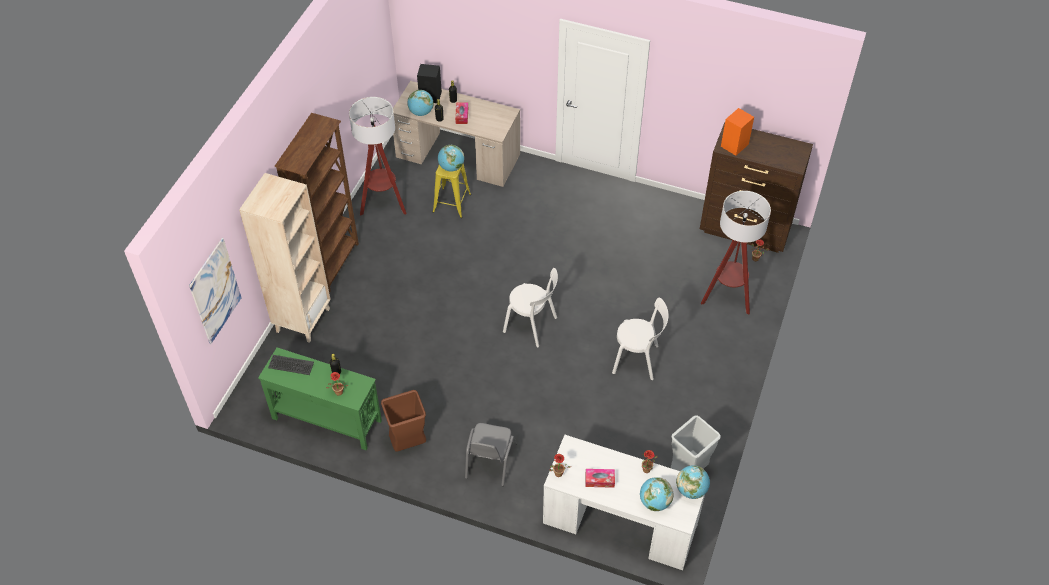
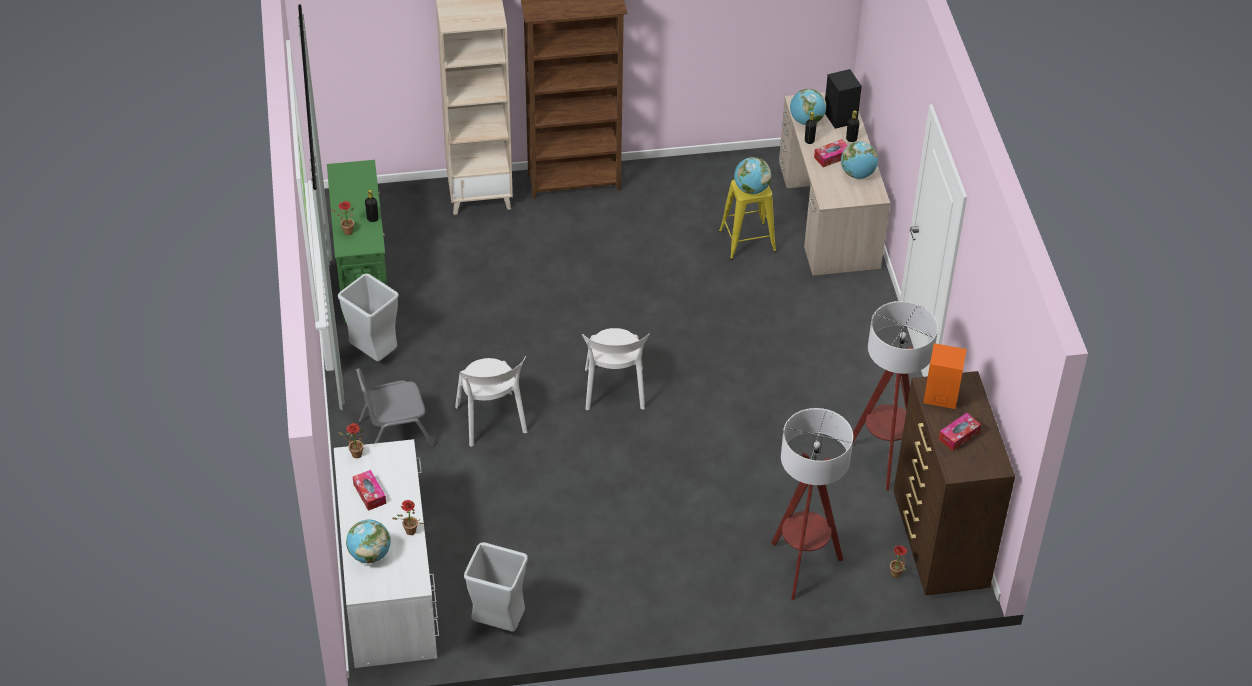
camera: 60 degrees right, 5 degrees down
(215, 291) = (363, 54): picture -> none
(291, 365) = (358, 180): keyboard -> none
(383, 204) = (696, 184): floor lamp -> floor lamp (883, 459)
(408, 443) = (374, 354): brown trash can -> grey trash can
(638, 360) = (634, 512): white chair -> white chair (491, 422)
(691, 490) = (407, 583): globe -> globe (857, 174)
(770, 152) = (959, 436): none -> tissue box

